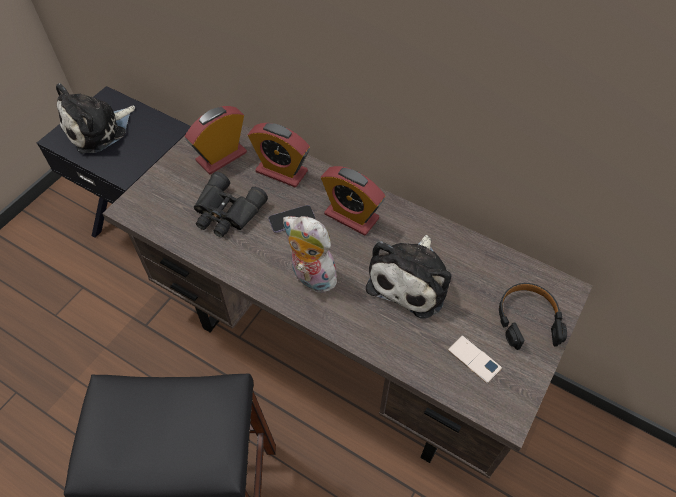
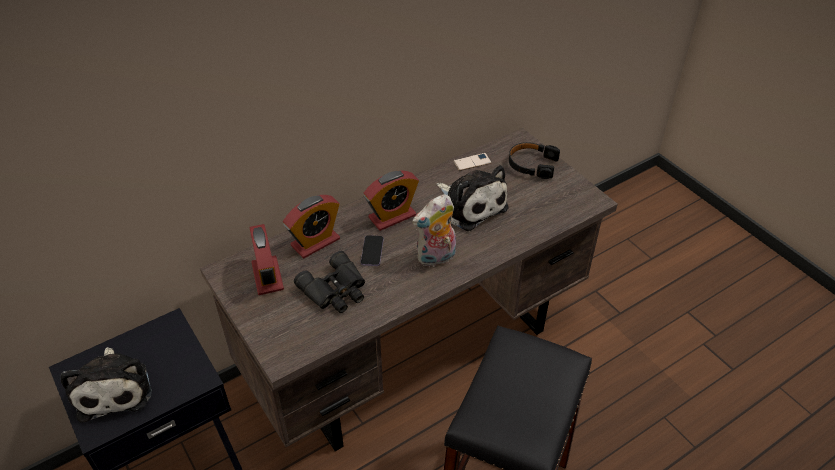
camera: 65 degrees left, 10 degrees down
(474, 359) = (548, 199): phone -> phone (472, 162)

